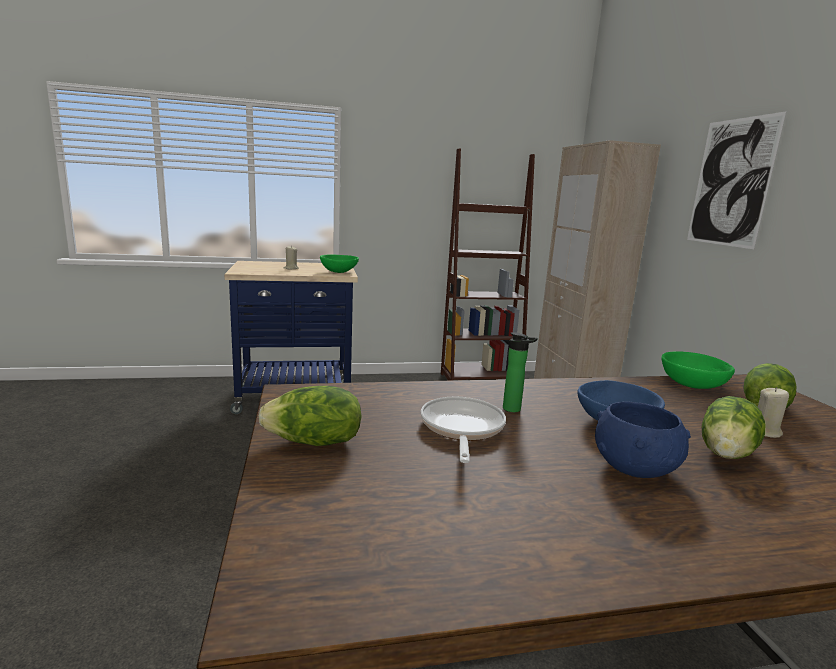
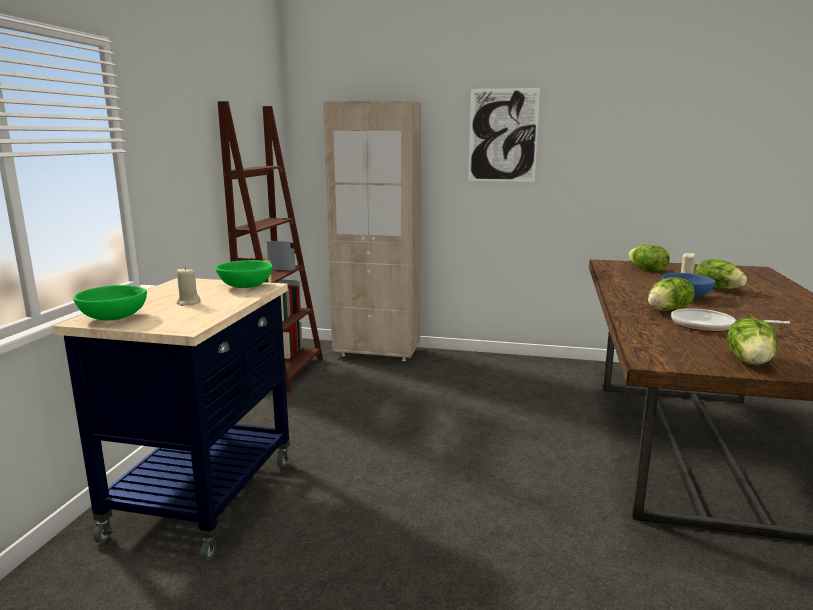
camera: 65 degrees left, 0 degrees up
(514, 409) = (669, 310): bottle -> lettuce
(635, 467) = (744, 305): blue bowl -> none
(693, 385) = (614, 272): green bowl -> green bowl (115, 317)

